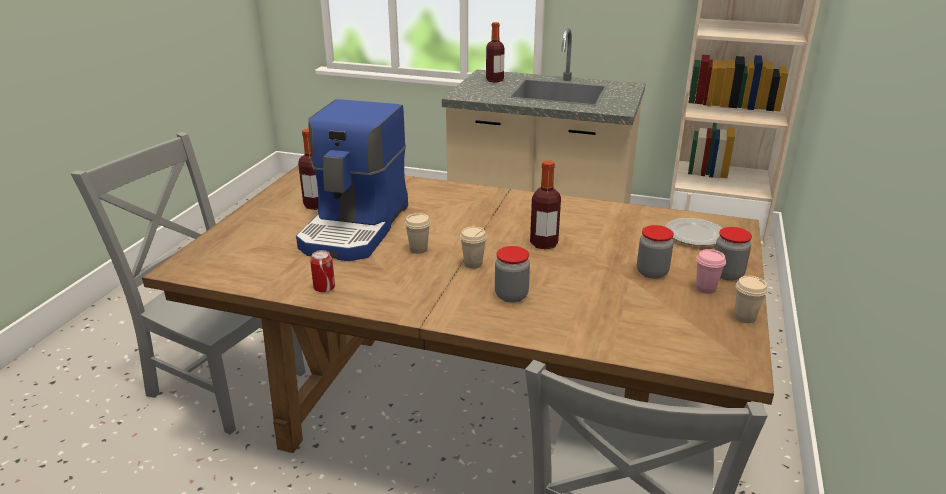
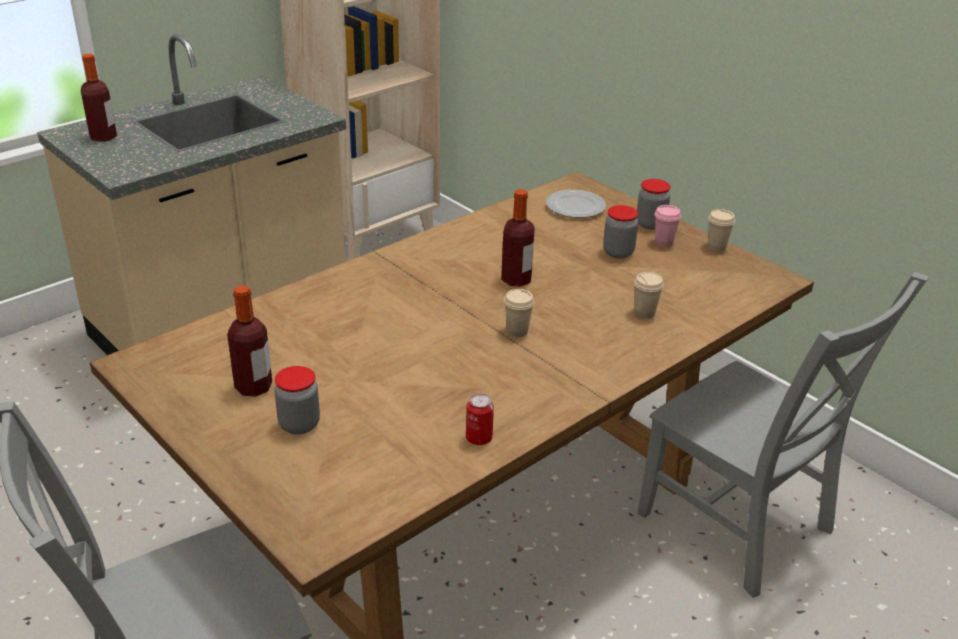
camera: 60 degrees left, 5 degrees up
(356, 228) = (355, 375): coffee machine -> none
(418, 249) = (453, 352): beige cup -> beige cup (644, 313)
(511, 295) = (595, 332): jar -> jar (299, 424)

